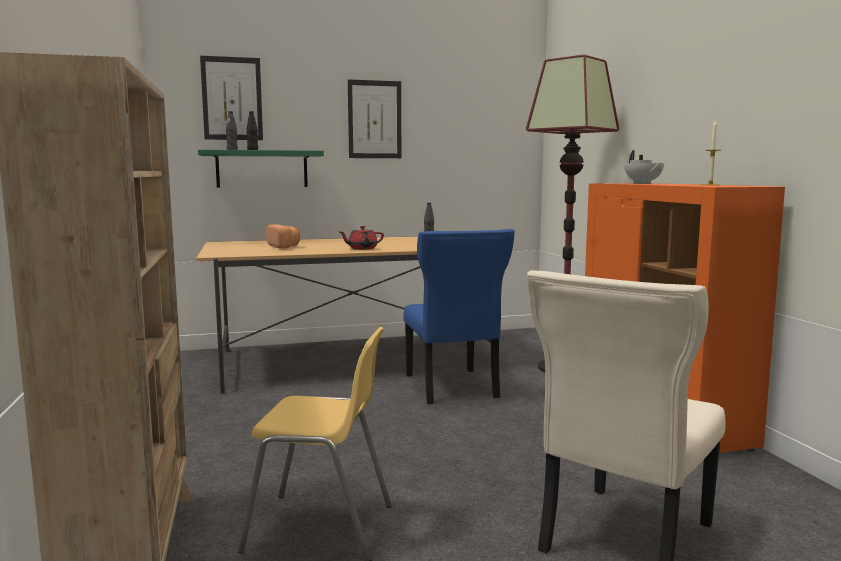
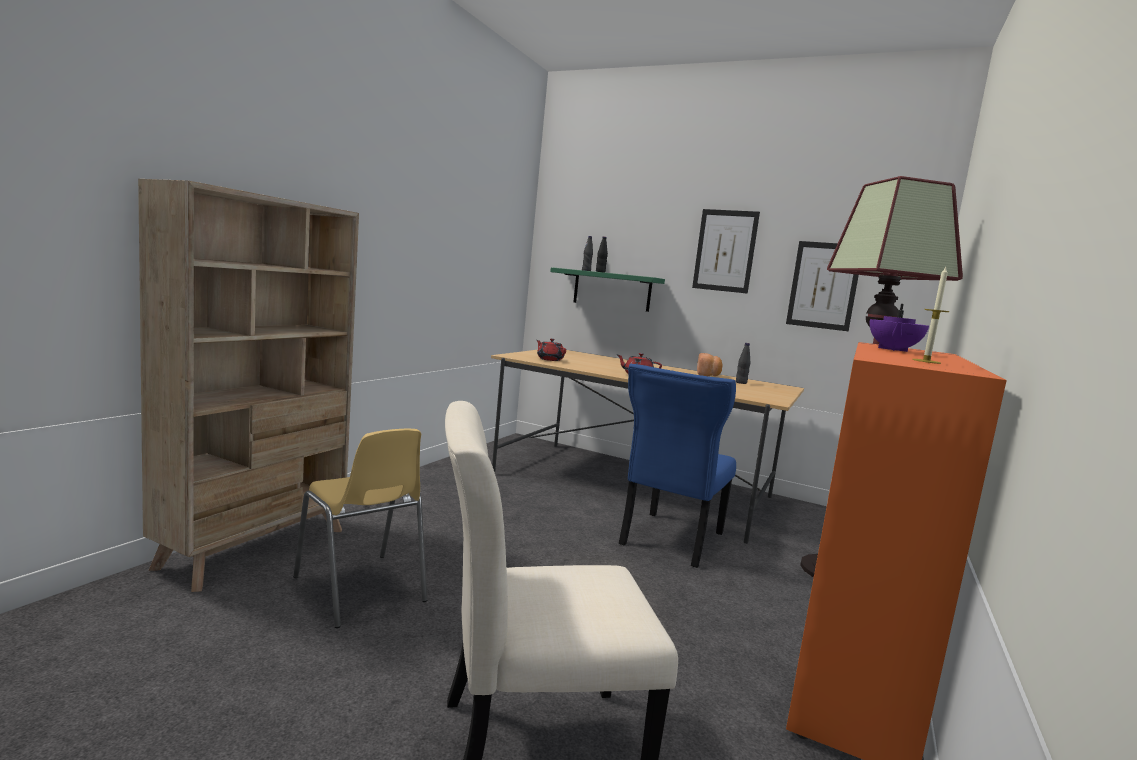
camera: 40 degrees right, 0 degrees up
(232, 98) = (597, 225): picture -> picture (823, 285)
(255, 251) = (549, 359): none -> red teapot
(284, 247) = (585, 361): bread -> bread (708, 375)
(642, 183) = (893, 349): white teapot -> purple teapot

